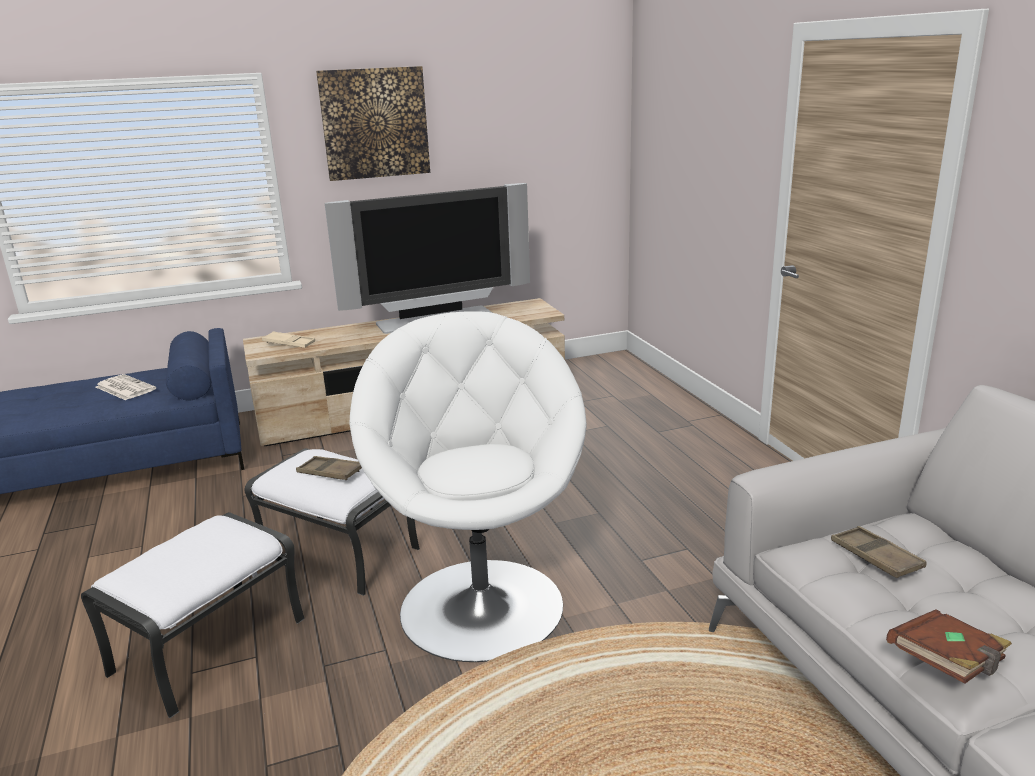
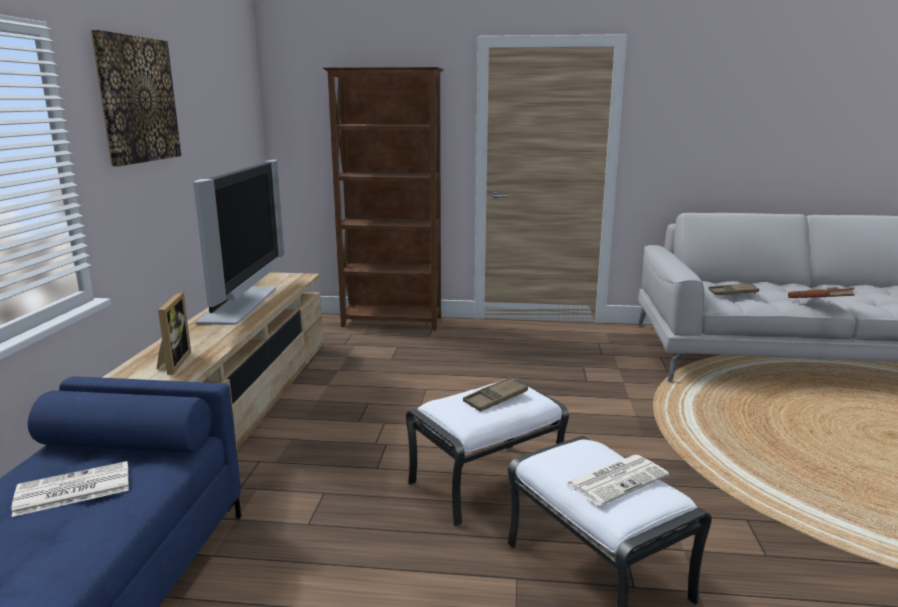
camera: 65 degrees left, 5 degrees down
(178, 561) = (617, 479): none -> newspaper
(289, 343) = (172, 363): beige tray -> picture frame
(482, 605) = (605, 438): white armchair -> none
(673, 402) = (392, 322): none -> brown bookcase

